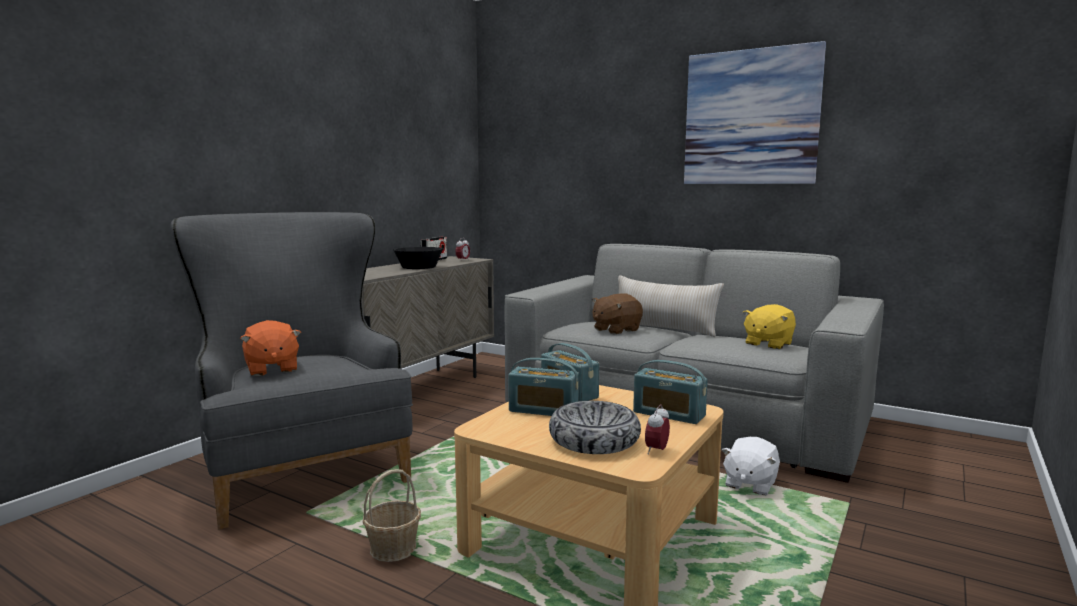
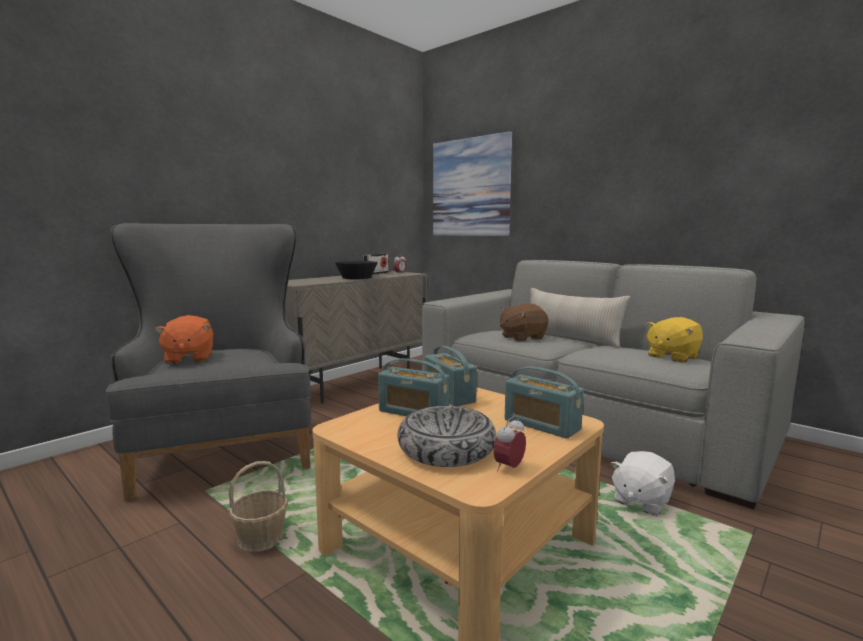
camera: 10 degrees right, 0 degrees up
(751, 118) = (666, 136): picture -> picture (470, 187)

